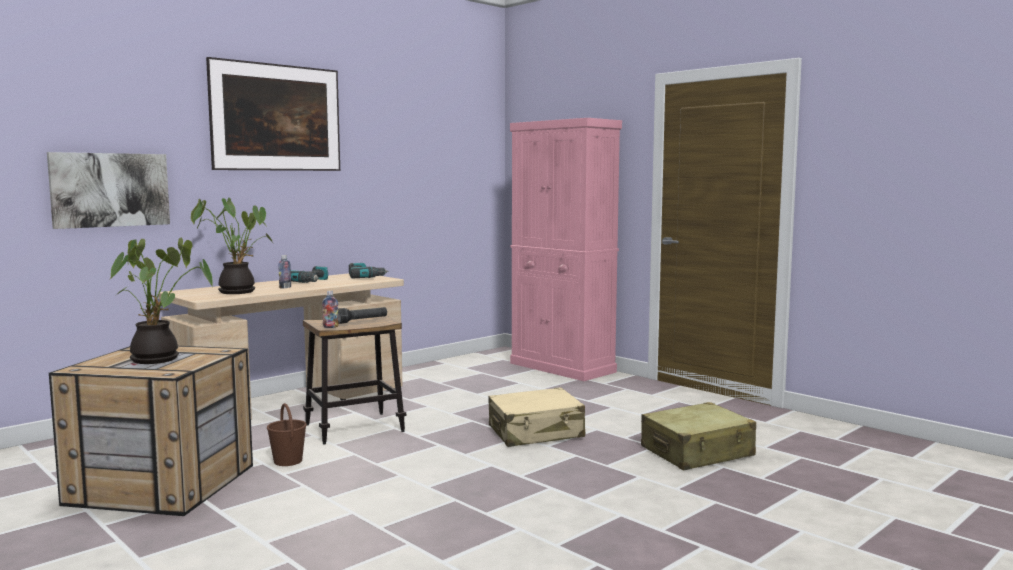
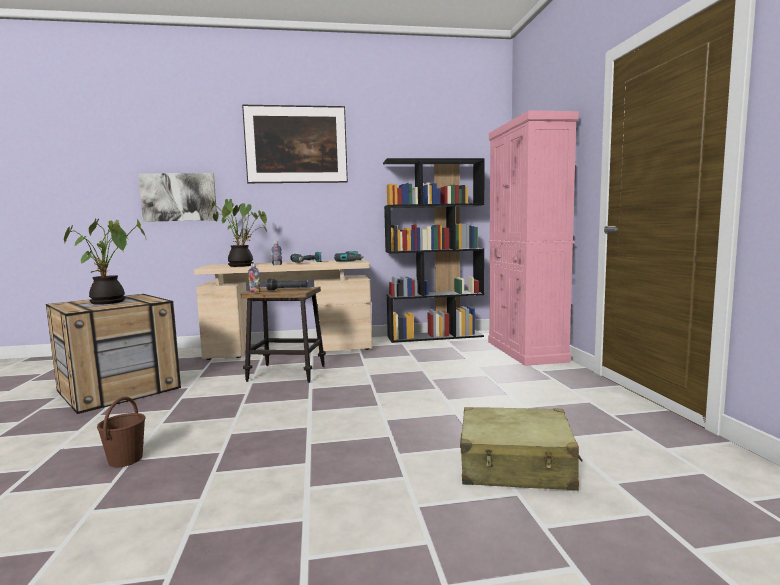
camera: 35 degrees right, 0 degrees up
(288, 461) = (203, 389): brown bucket -> brown bucket (126, 459)
(442, 364) = (435, 336): none -> black bookcase
(536, 432) = (398, 404): beige suitcase -> none

